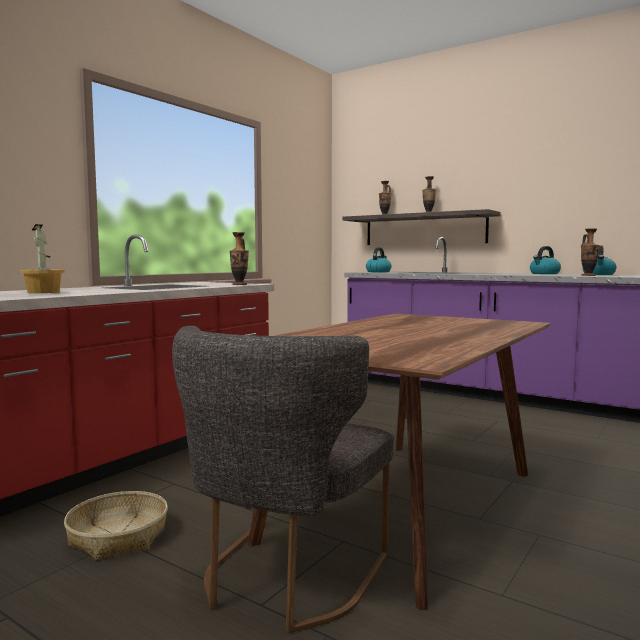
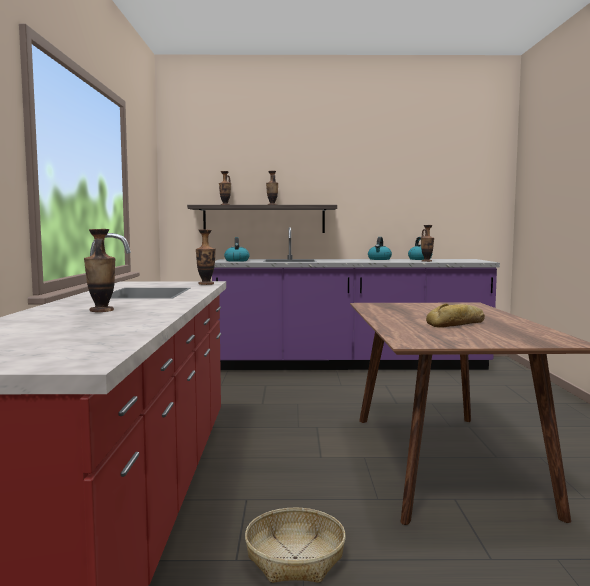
camera: 35 degrees left, 0 degrees up
(44, 292) = (101, 310): potted plant -> vase
(284, 580) = (472, 538): grey chair -> none
(396, 336) = (457, 324): none -> bread

